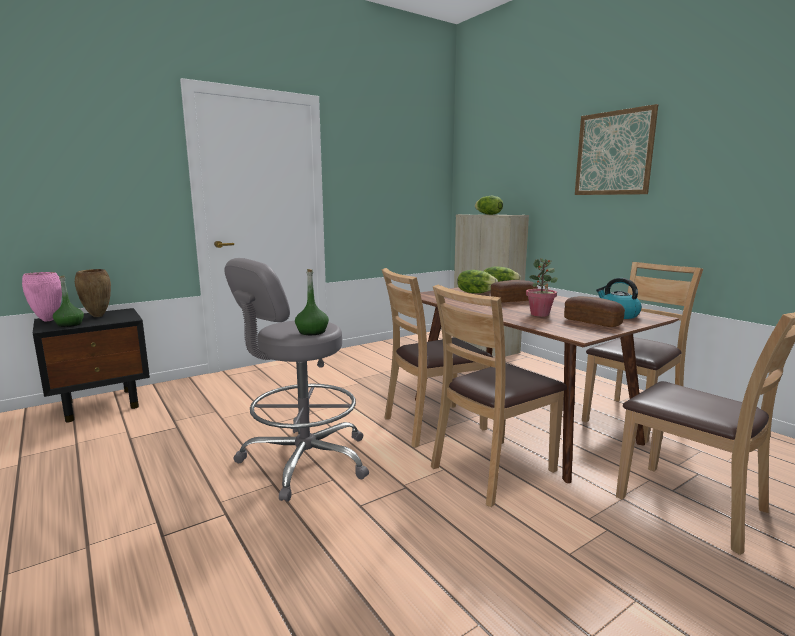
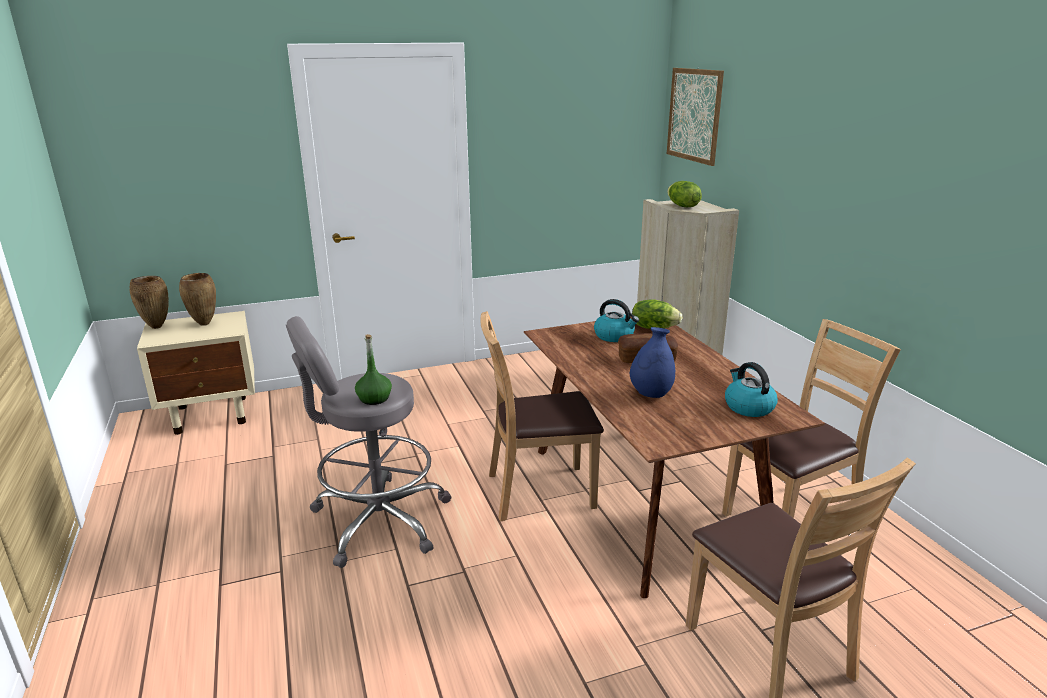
camera: 15 degrees right, 10 degrees up
(48, 320) = (157, 327): pink vase -> brown vase
(69, 324) = (173, 337): green bottle -> none
(102, 404) = (213, 414): black nightstand -> beige nightstand
(475, 293) = (614, 336): lettuce -> kettle
(492, 470) = (569, 566): brown chair -> none
(540, 314) = (651, 394): potted plant -> blue vase
(592, 322) = (700, 418): bread -> none
(614, 152) = (841, 148): picture -> picture (694, 114)

